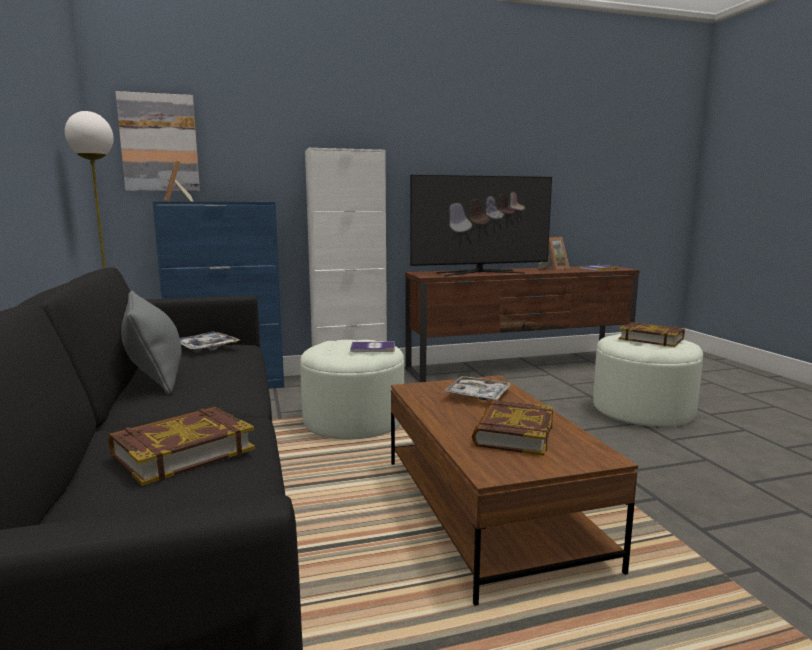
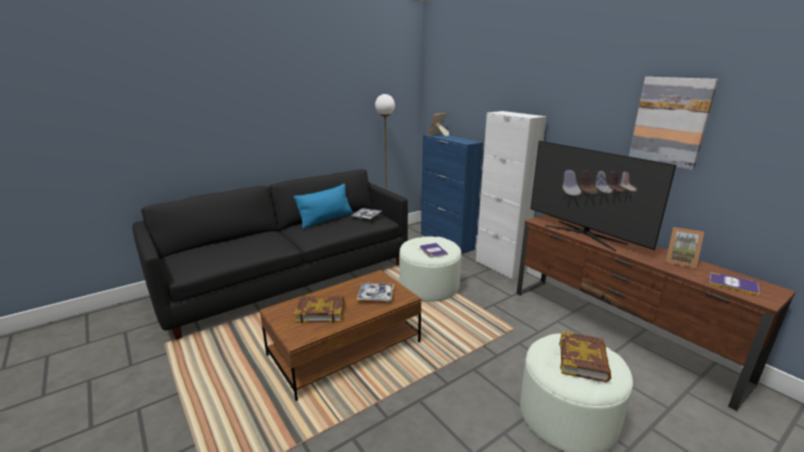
camera: 70 degrees right, 10 degrees up
(155, 374) = (326, 220): grey pillow -> blue pillow
(159, 143) = (443, 101): picture -> picture (670, 122)
(182, 452) = (246, 246): book -> none

